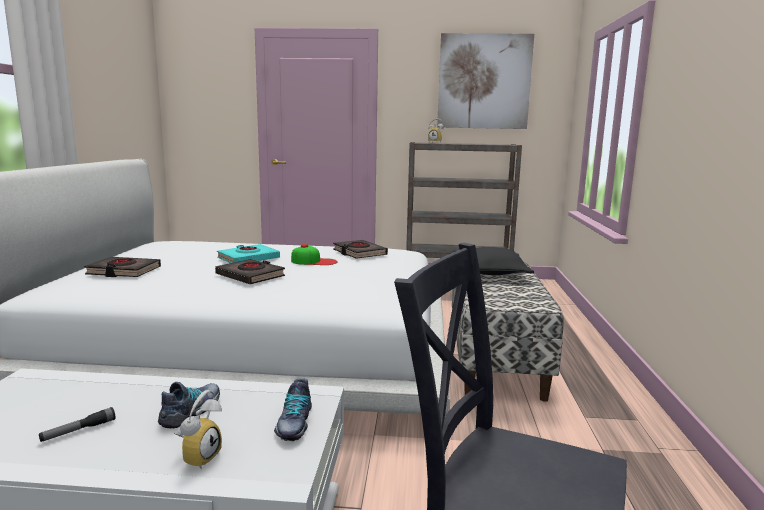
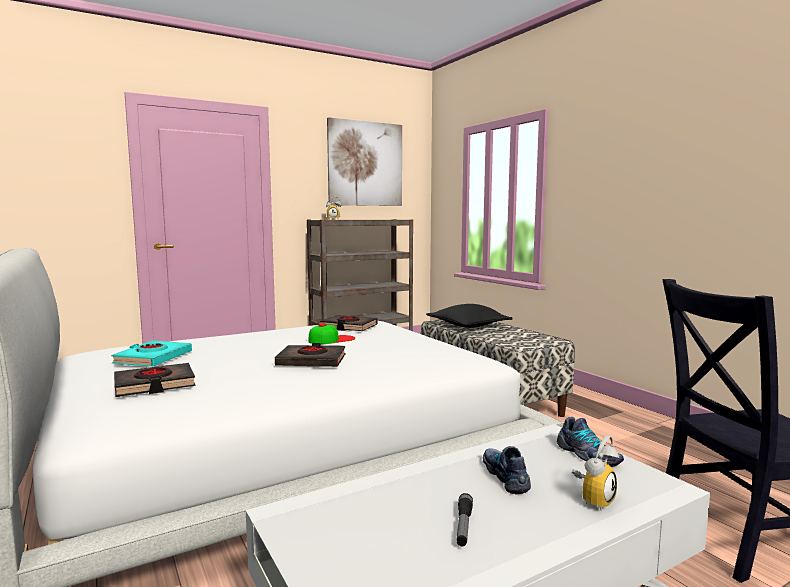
camera: 35 degrees left, 5 degrees down
(198, 457) = (593, 499): alarm clock -> alarm clock turned 60 degrees clockwise
(248, 258) = (262, 348): turquoise book -> turquoise book (153, 358)

